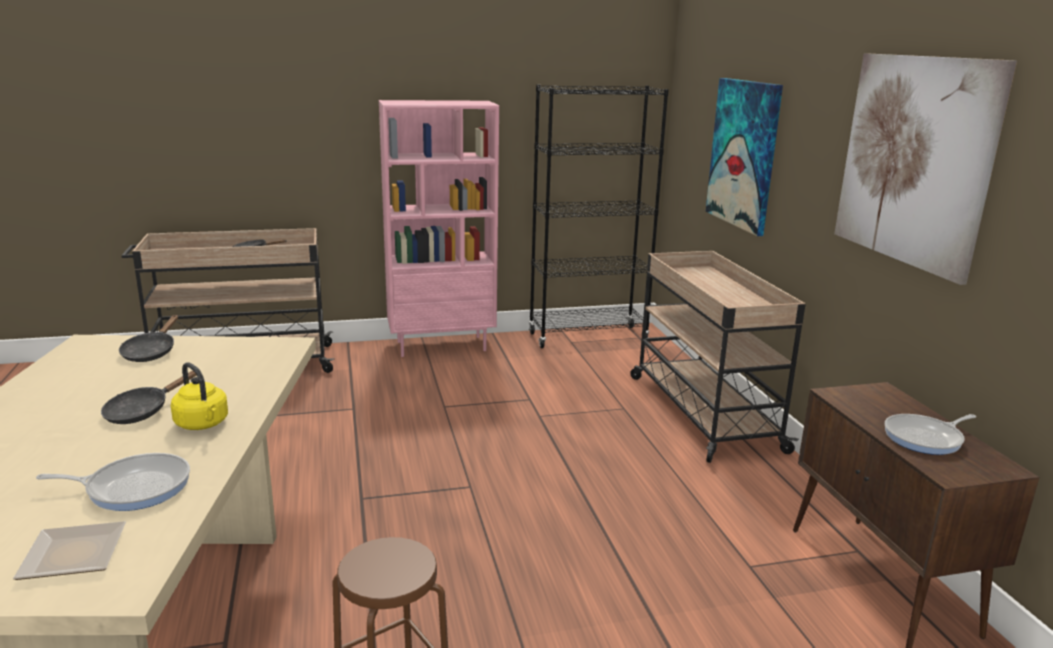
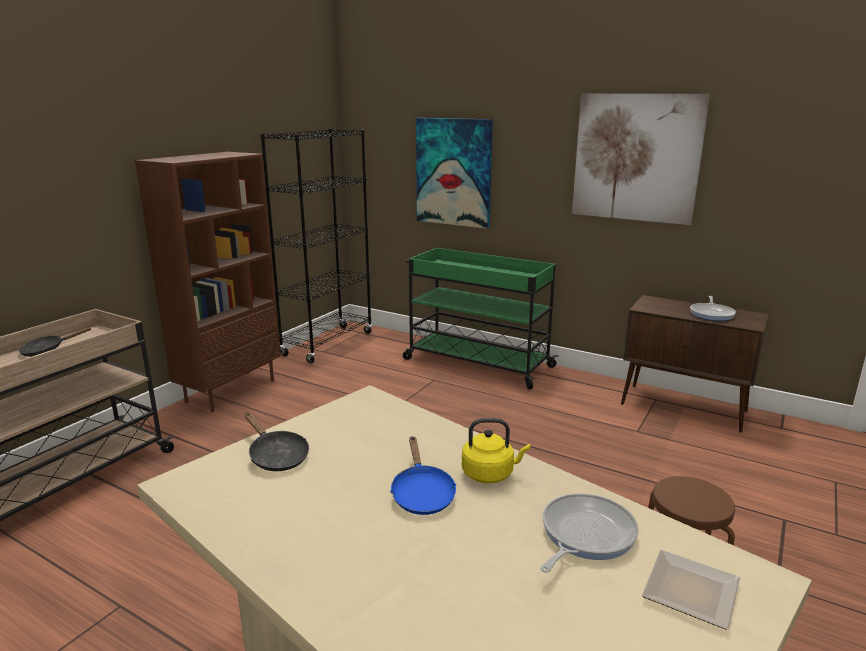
camera: 45 degrees left, 0 degrees up
(142, 411) = (422, 494): black frying pan -> blue frying pan
(442, 345) = (230, 390): pink bookcase -> brown bookcase
(702, 411) = (476, 362): beige cart -> green cart

